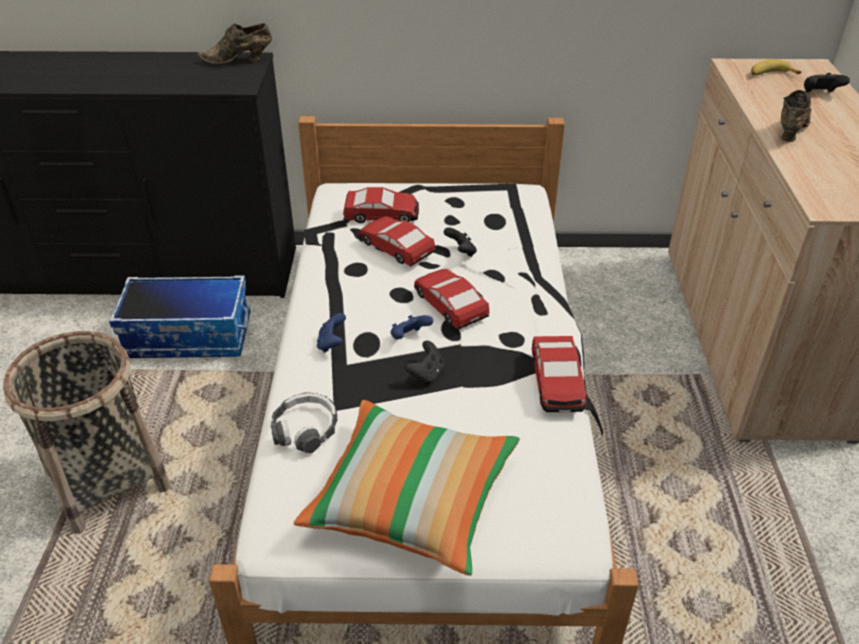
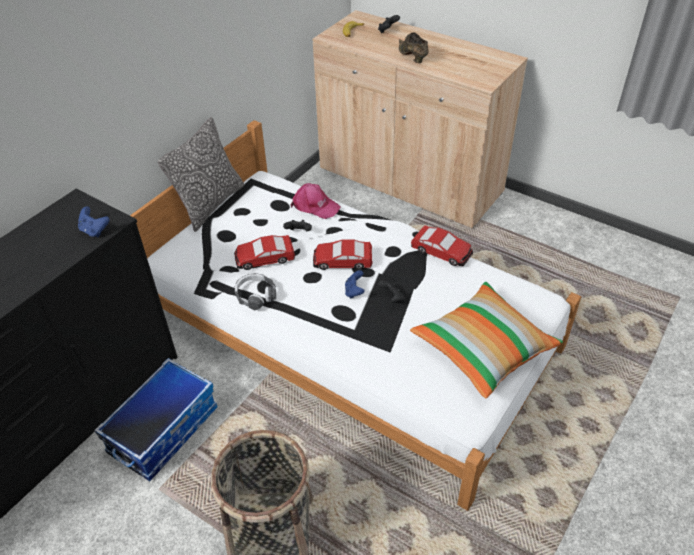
camera: 55 degrees left, 5 degrees up
(239, 60) = (68, 208): brown shoe -> none
(305, 429) = (396, 371): headphones -> headphones (255, 295)
(332, 344) = (329, 328): blue game controller -> blue game controller (95, 231)
(382, 215) = (221, 249): toy car -> none
(444, 179) = (210, 204): none -> pillow
(520, 244) = (315, 206): none -> pink cap

